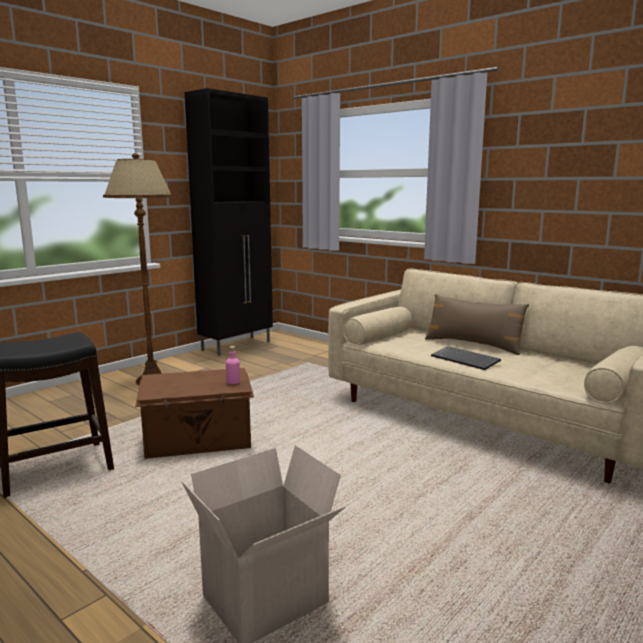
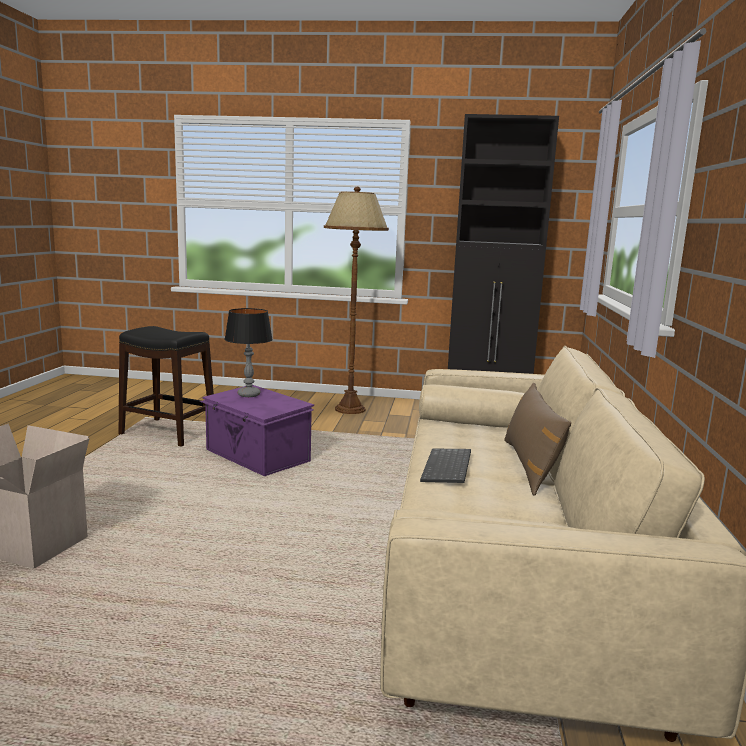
camera: 55 degrees right, 0 degrees up
(175, 381) = (249, 395): none -> table lamp
(199, 441) = (256, 456): brown storage box -> purple storage box
(233, 381) = (274, 409): pink bottle -> none

